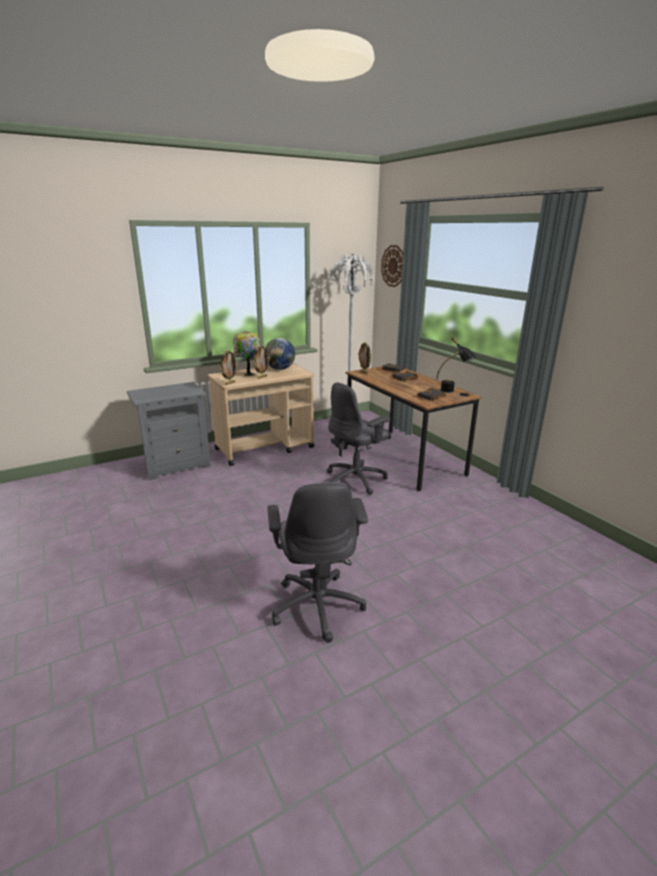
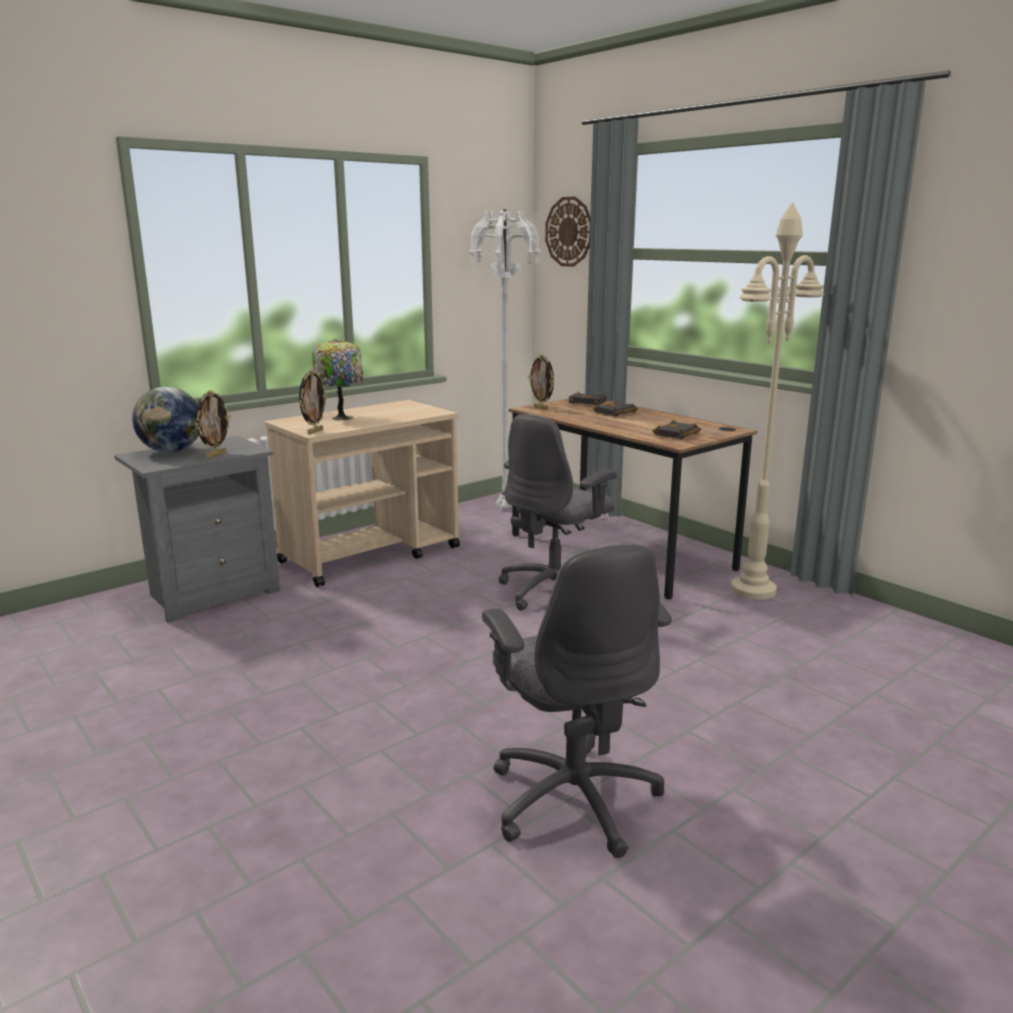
camera: 10 degrees left, 5 degrees down
(262, 377) = (368, 420): picture frame -> picture frame (216, 455)
(280, 369) = (393, 408): globe -> globe (172, 451)
(452, 392) = (705, 426): black table lamp -> none
(470, 490) = (752, 590): none -> beige floor lamp

